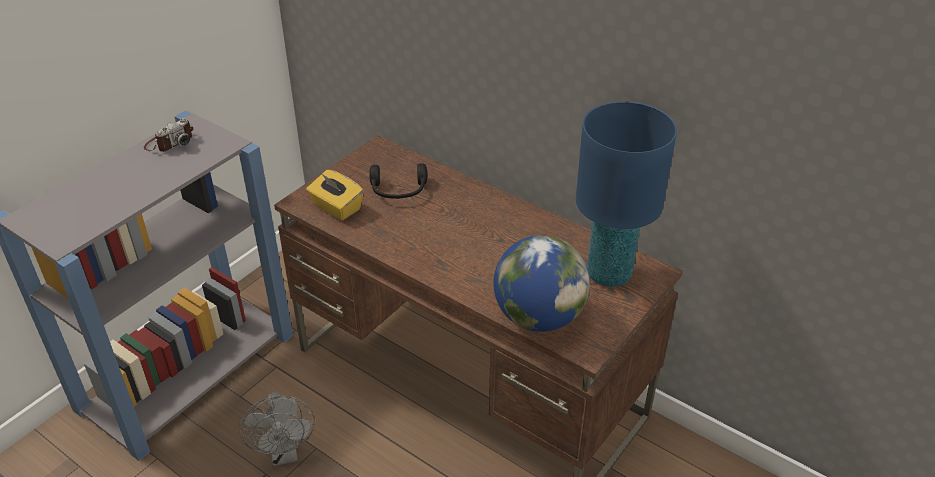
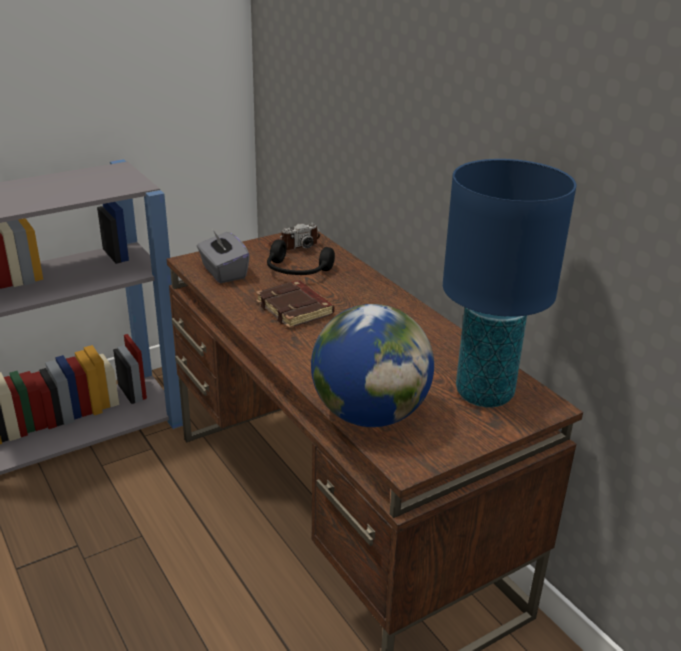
camera: 20 degrees right, 10 degrees down
(170, 142) = (86, 176): camera -> camera (294, 244)
(284, 453) = (108, 531): grey fan -> none
(336, 208) = (223, 272): yellow tissue box -> grey tissue box
(422, 231) = (296, 309): none -> brown book

